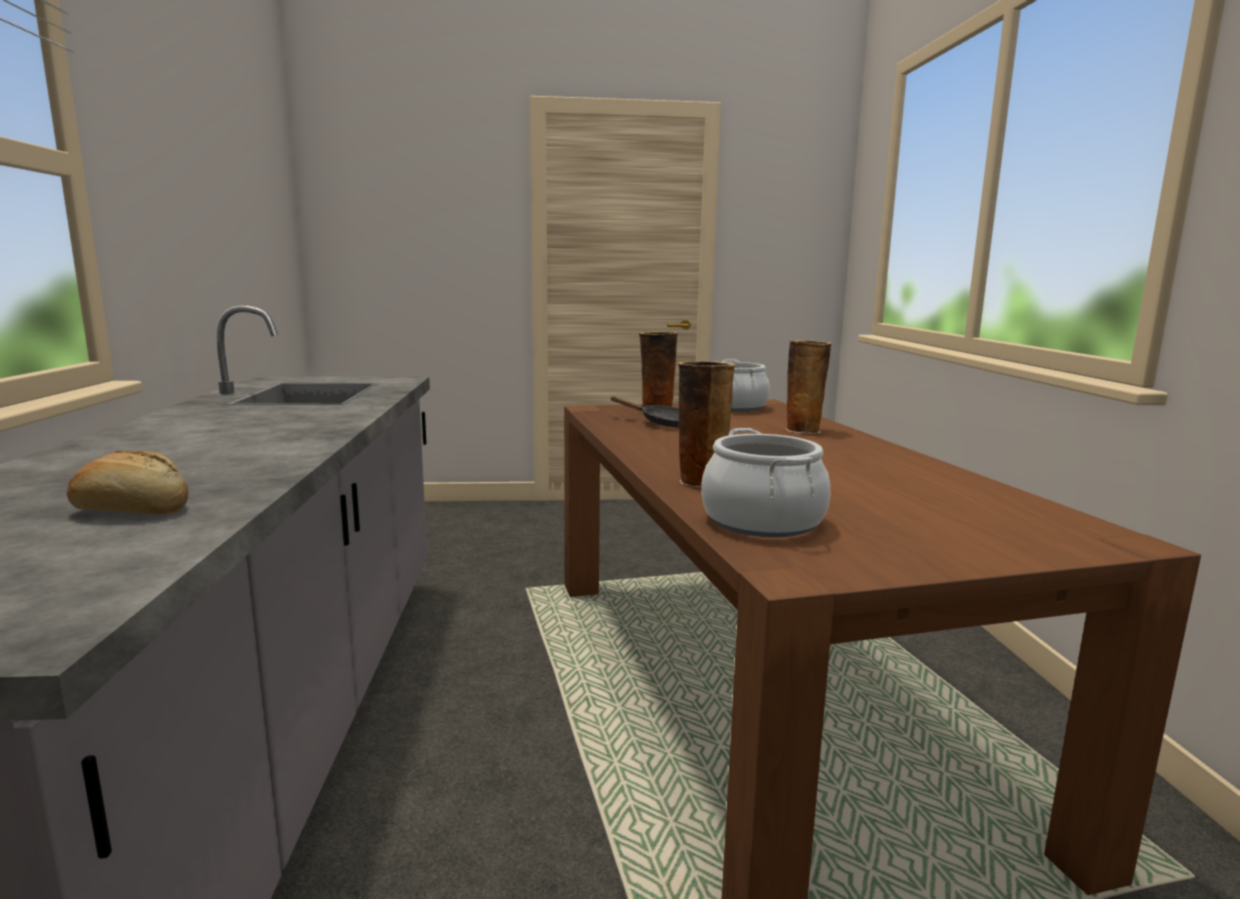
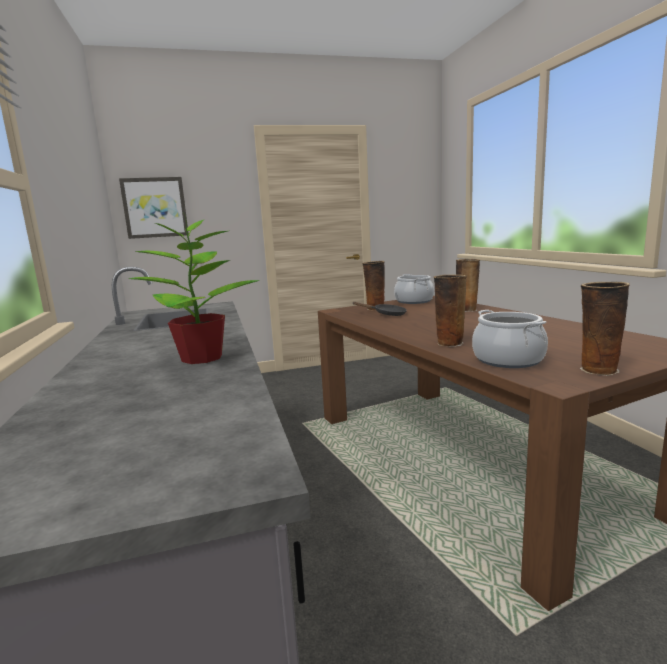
camera: 10 degrees left, 0 degrees up
(132, 510) = (187, 398): bread -> none
(247, 454) = (200, 358): none -> potted plant
(364, 221) = (155, 207): none -> picture
(896, 559) = (597, 370): none -> vase

